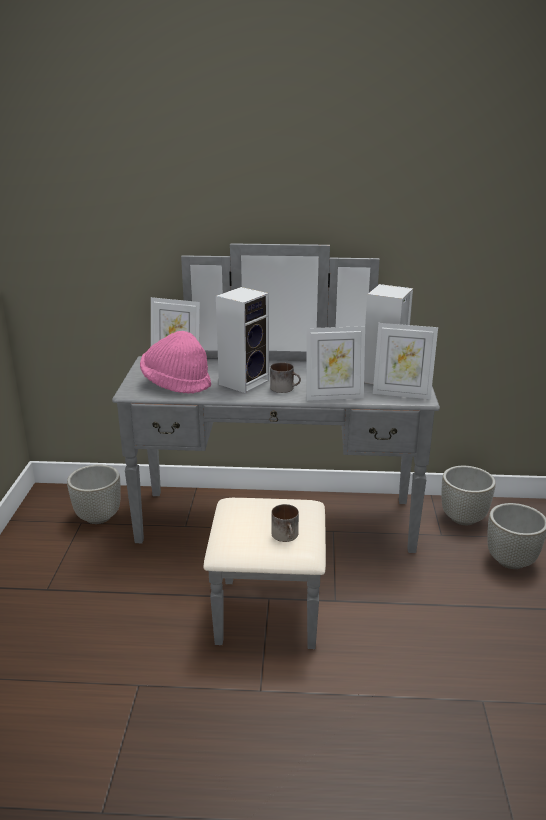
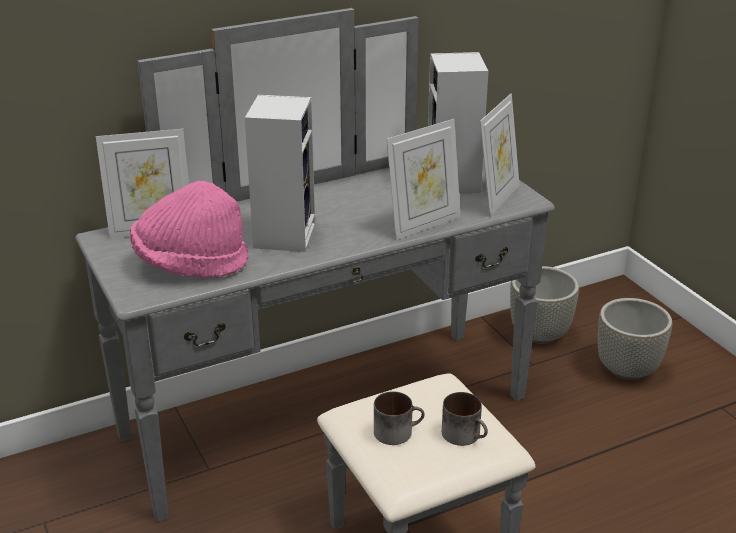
camera: 30 degrees left, 5 degrees up
(98, 516) = (64, 503): grey planter -> none
(285, 388) = (348, 229): mug -> mug (397, 431)
(401, 394) = (497, 198): picture frame -> picture frame turned 45 degrees counterclockwise

